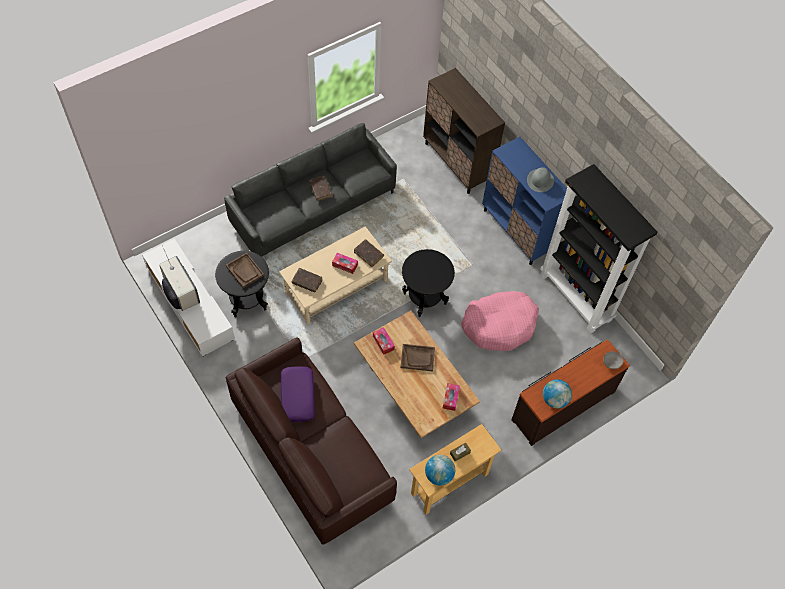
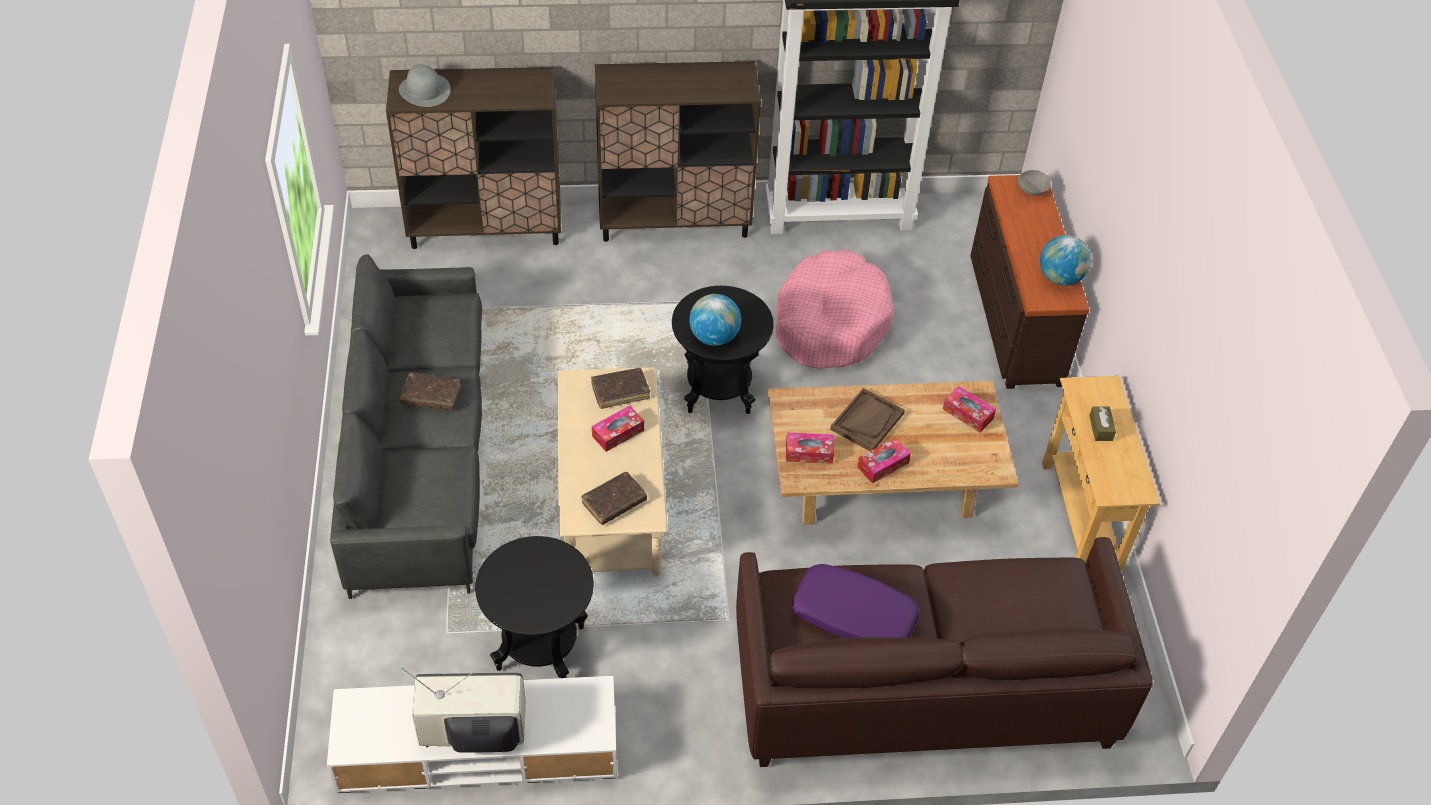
camera: 60 degrees left, 10 degrees down
(245, 271) = (534, 577): brown tray -> none
(395, 375) = (883, 465): none -> tissue box
(439, 475) = (1127, 472): globe -> globe (714, 337)
(518, 231) = (674, 221): blue cabinet -> brown cabinet
(540, 180) = (698, 81): grey hat -> grey hat (425, 90)

